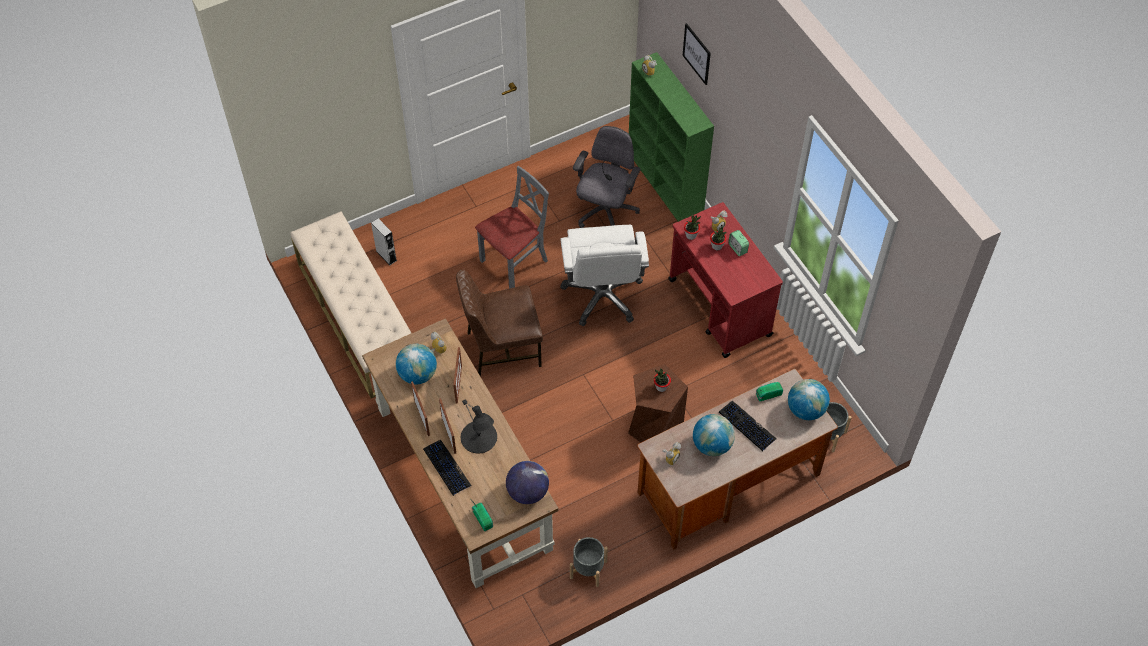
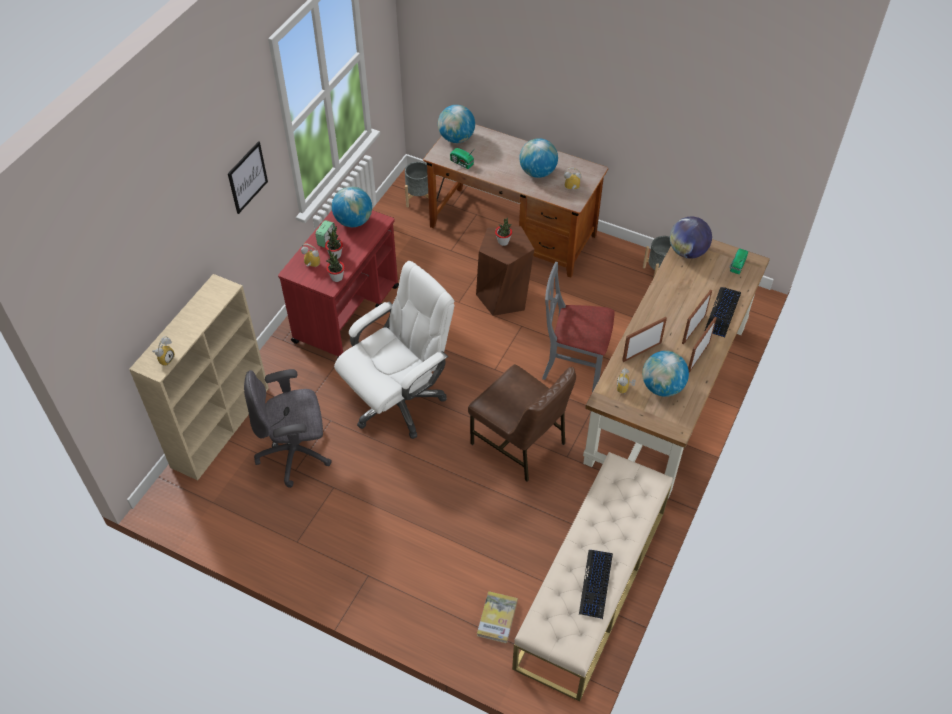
camera: 125 degrees left, 5 degrees down
(386, 255) = (497, 618): grey speaker -> book
(479, 437) = (675, 308): black table lamp -> none
(514, 262) = (414, 494): grey chair -> grey chair (574, 366)
(666, 183) = (221, 425): green bookcase -> beige bookcase
(697, 54) = (160, 260): picture -> picture (247, 177)
(747, 426) = (502, 162): keyboard -> keyboard (596, 584)
(748, 276) = (353, 221): none -> globe

